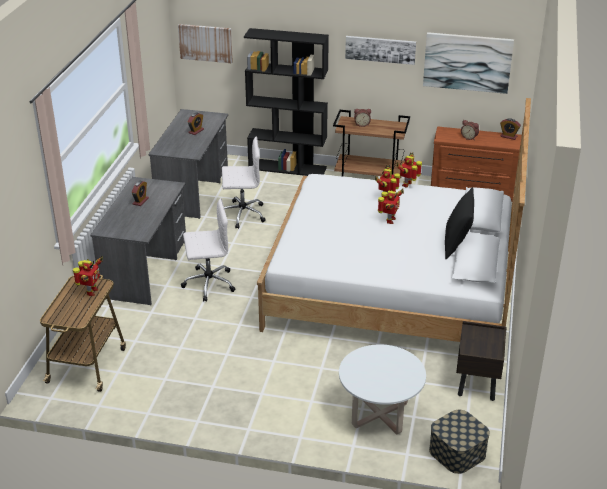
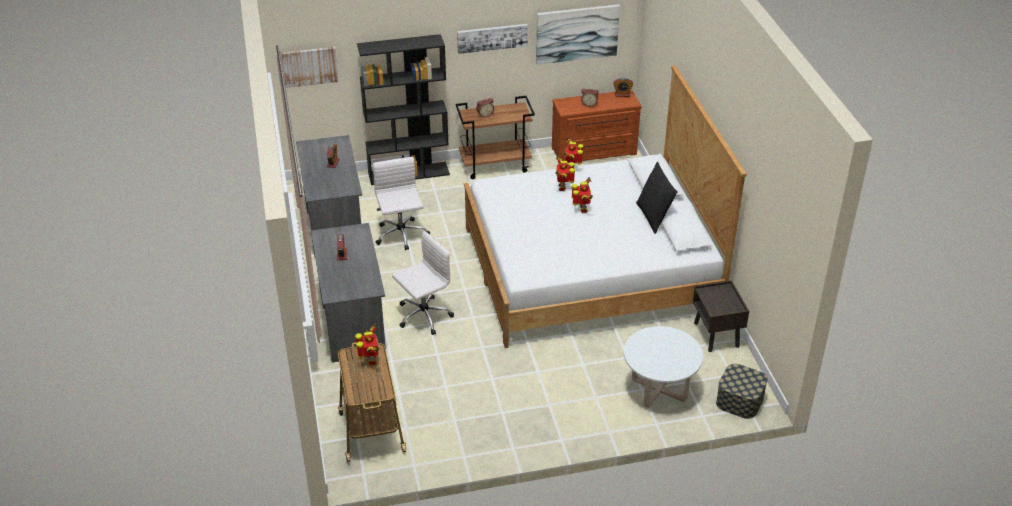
camera: 25 degrees left, 5 degrees up
(242, 214) = (401, 235): white office chair -> white office chair turned 75 degrees counterclockwise

